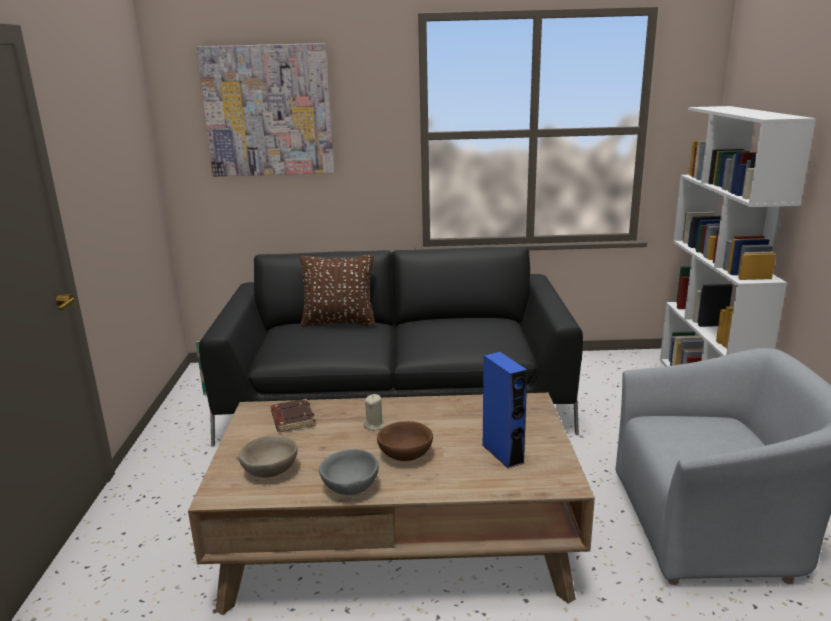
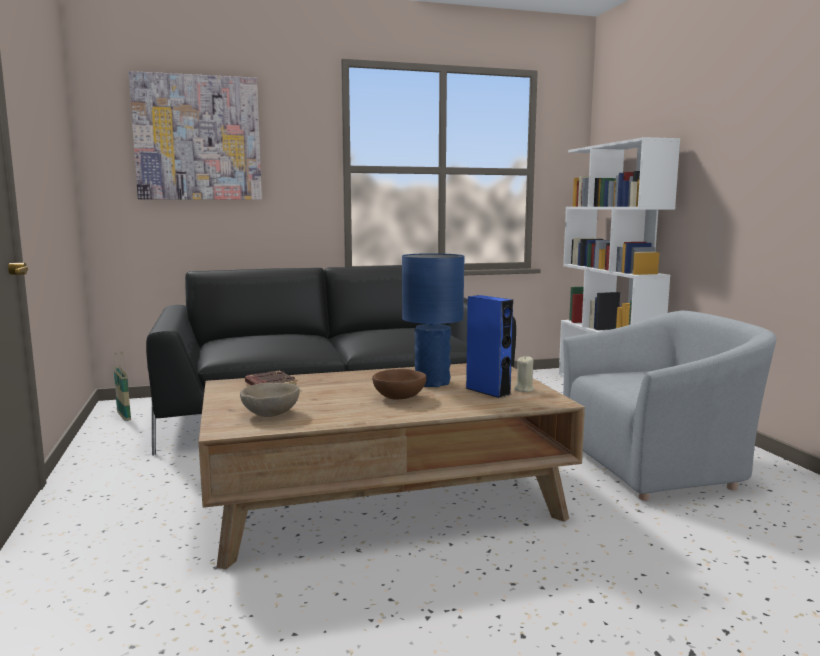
camera: 15 degrees left, 10 degrees down
(339, 323) = (278, 333): brown pillow -> none
(349, 487) = (359, 417): grey bowl -> none
(374, 425) = (356, 385): beige candle -> beige candle (524, 389)
(452, 430) = (432, 383): none -> blue table lamp

